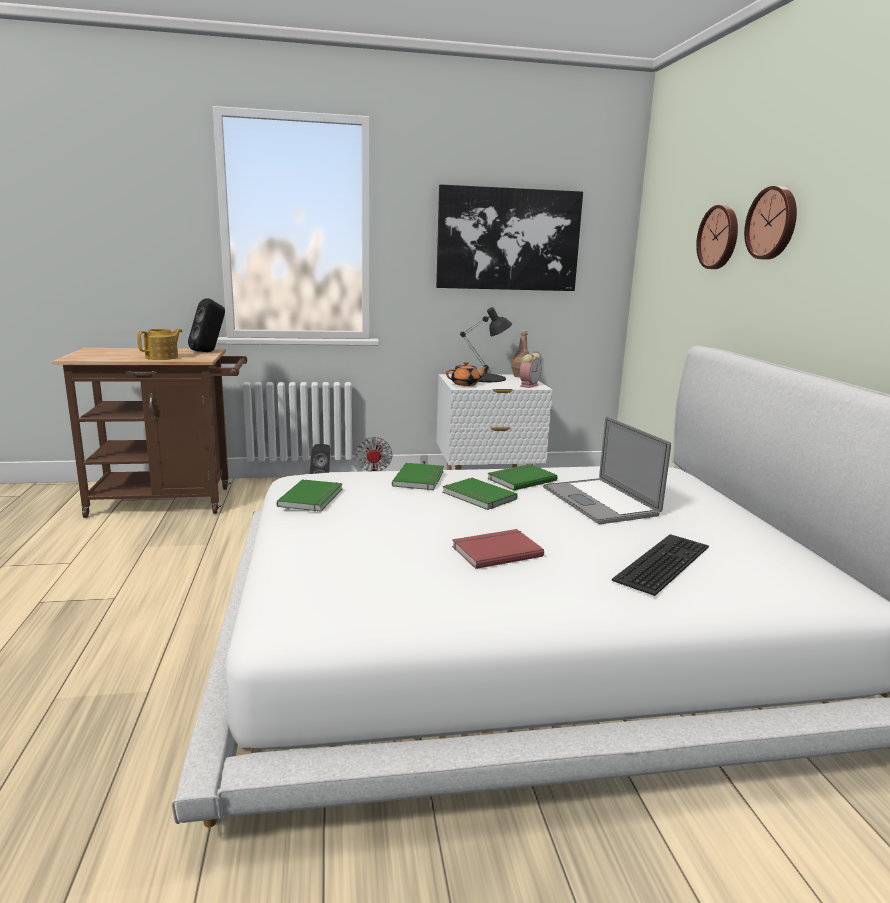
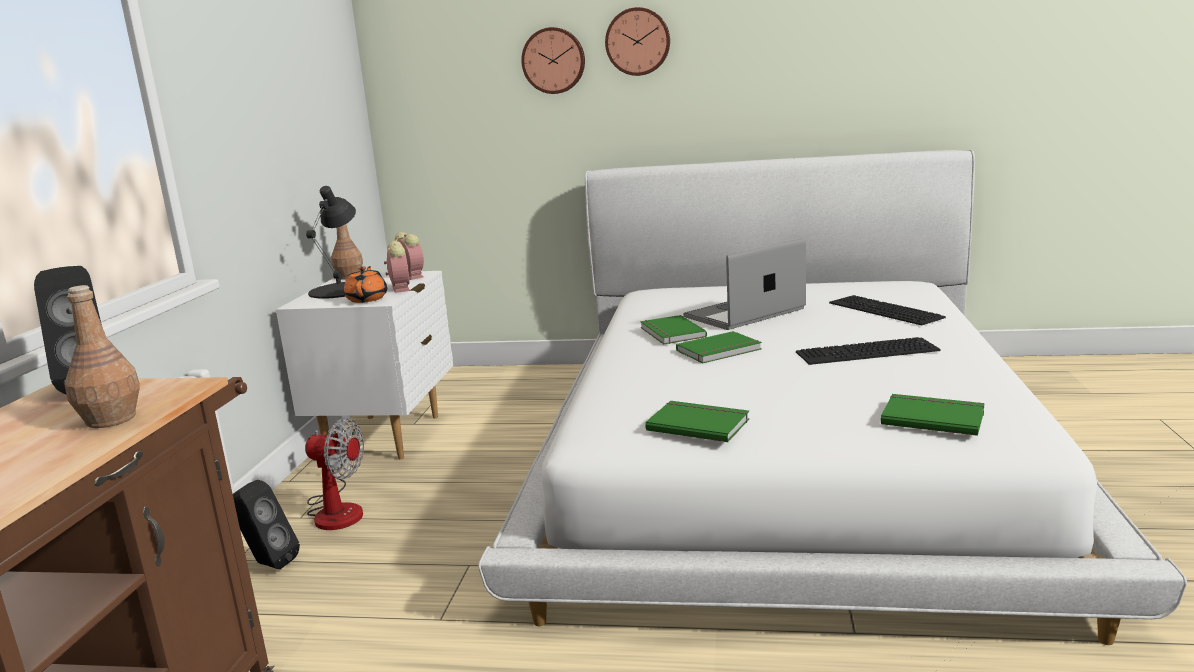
camera: 70 degrees left, 0 degrees up
(163, 357) = (112, 419): teapot -> brown bottle
(420, 479) = (650, 371): green book -> green book (932, 417)
(495, 387) = (400, 288): none -> alarm clock
(495, 551) = (866, 352): red book -> keyboard
(508, 239) = (284, 87): picture -> none
(599, 501) = (744, 313): laptop -> laptop turned 150 degrees clockwise

